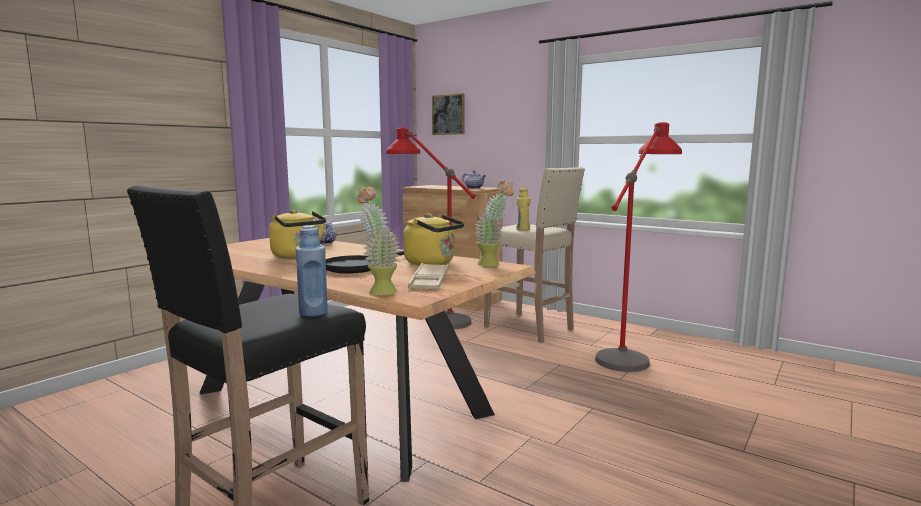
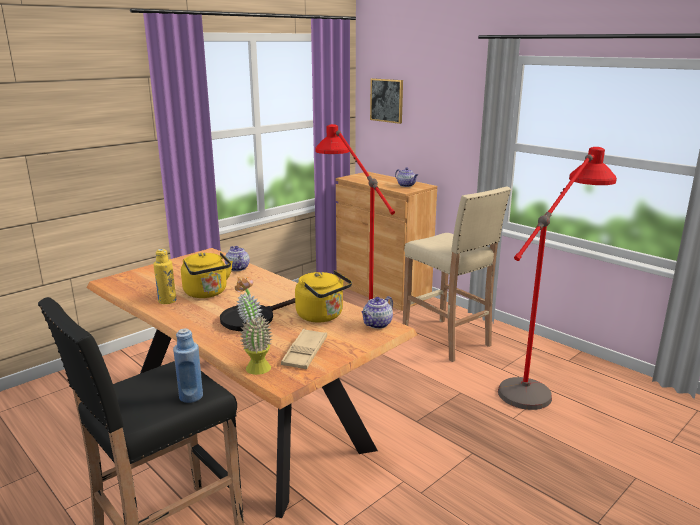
camera: 10 degrees right, 10 degrees up
(493, 265) = (377, 324): potted plant -> teapot
(523, 229) = (441, 248): yellow bottle -> yellow bottle (167, 301)

